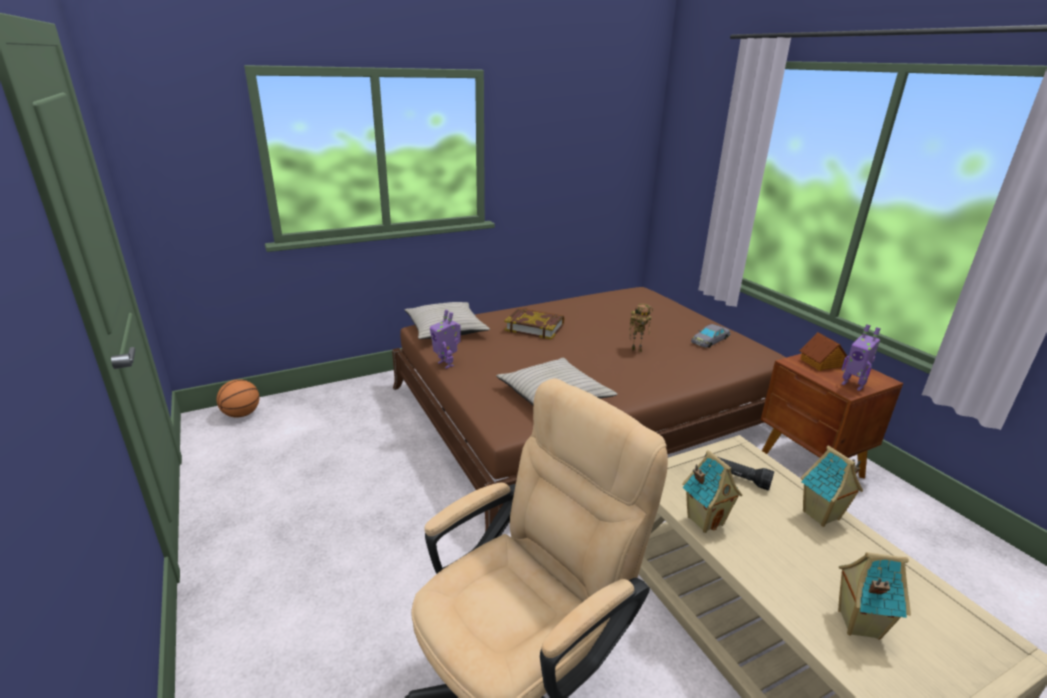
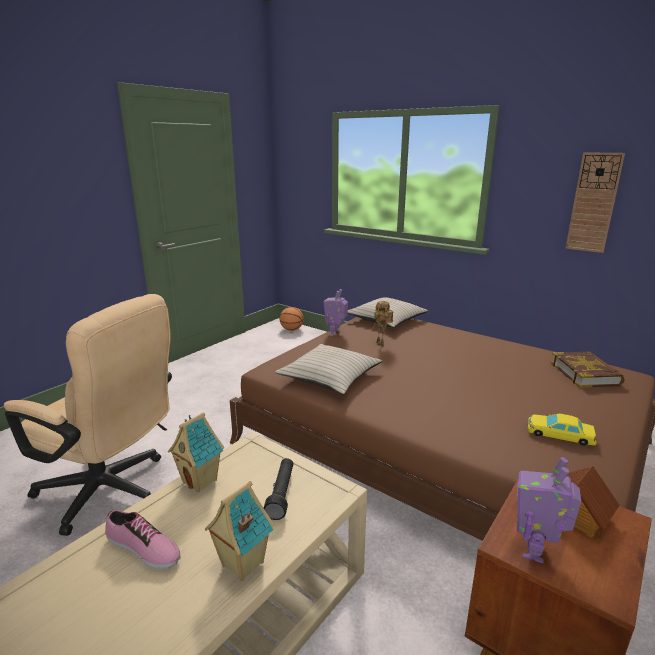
camera: 65 degrees right, 5 degrees down
(534, 327) = (437, 344): book -> book (585, 373)
(570, 162) = (593, 203): none -> wall clock
(636, 350) = (464, 396): toy robot -> toy robot (381, 344)
(710, 340) = (559, 434): grey toy car -> yellow toy car
(799, 572) = (142, 548): none -> shoe
(857, 623) = (78, 596): toy house -> none

